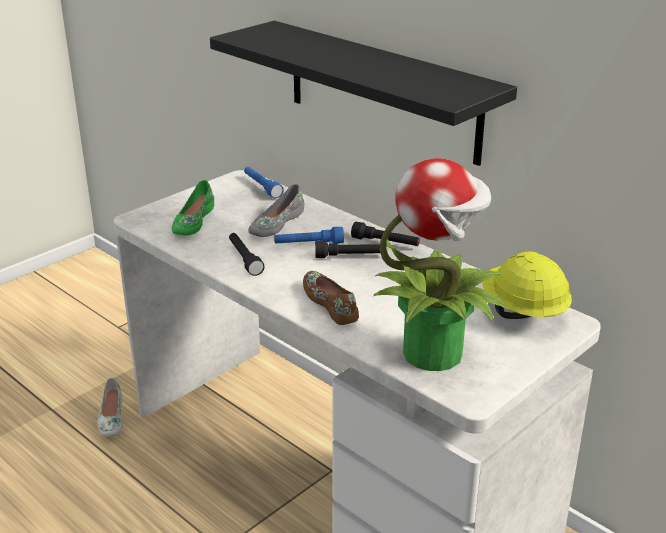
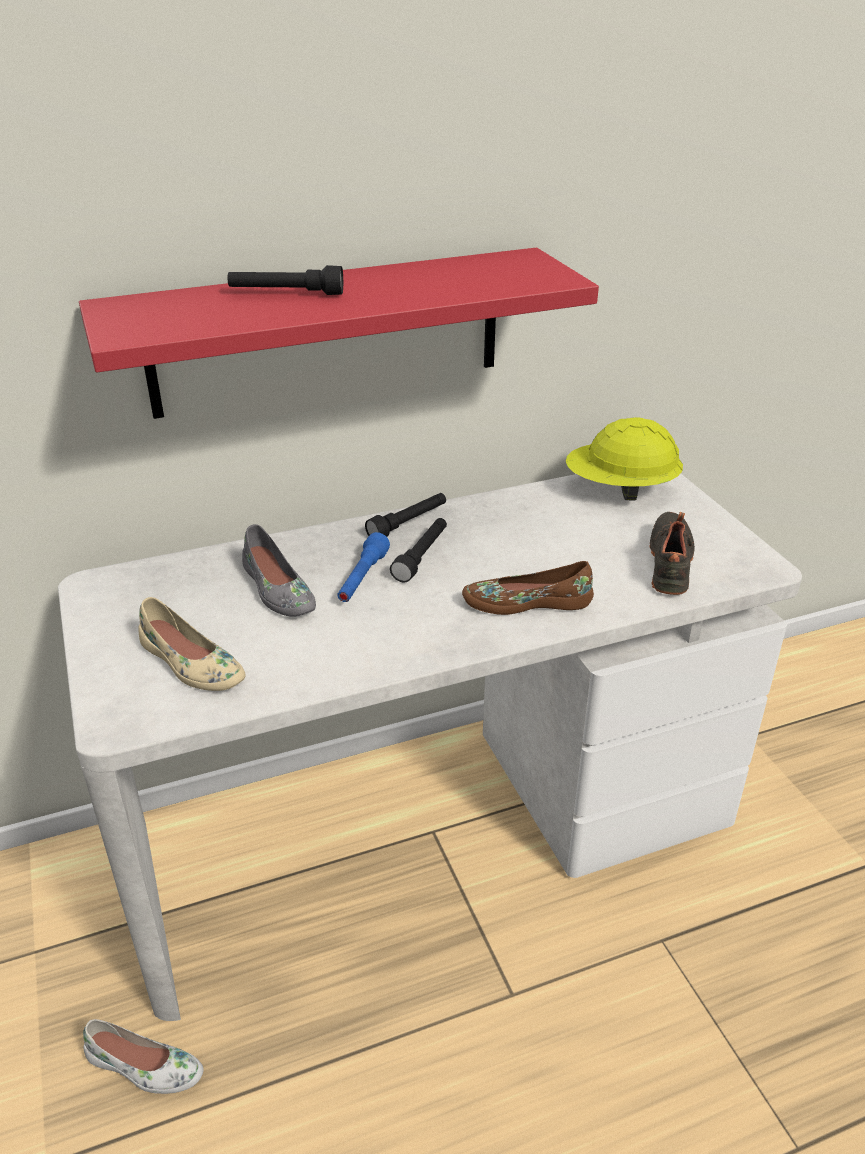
camera: 65 degrees left, 5 degrees up
(192, 221) = (191, 664): green shoe -> beige shoe
(244, 259) = (358, 642): black flashlight -> black flashlight (286, 294)
(262, 187) = (150, 573): blue flashlight -> none
(382, 91) = (328, 332): black shelf -> red shelf
(434, 352) = (672, 563): potted plant -> black shoe

